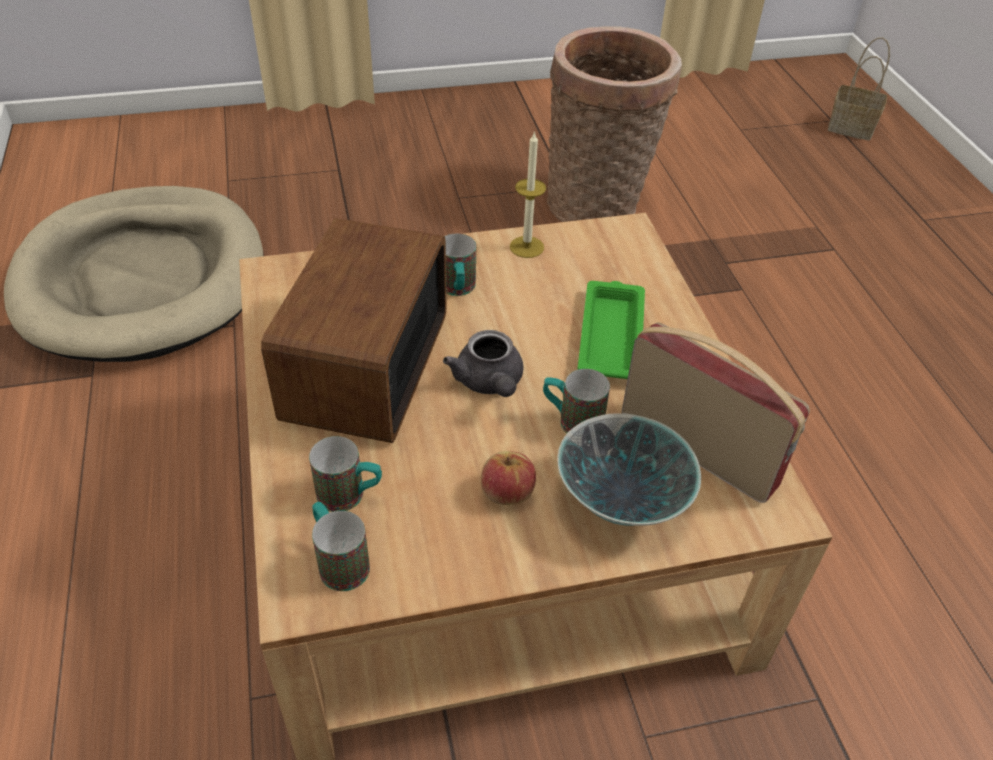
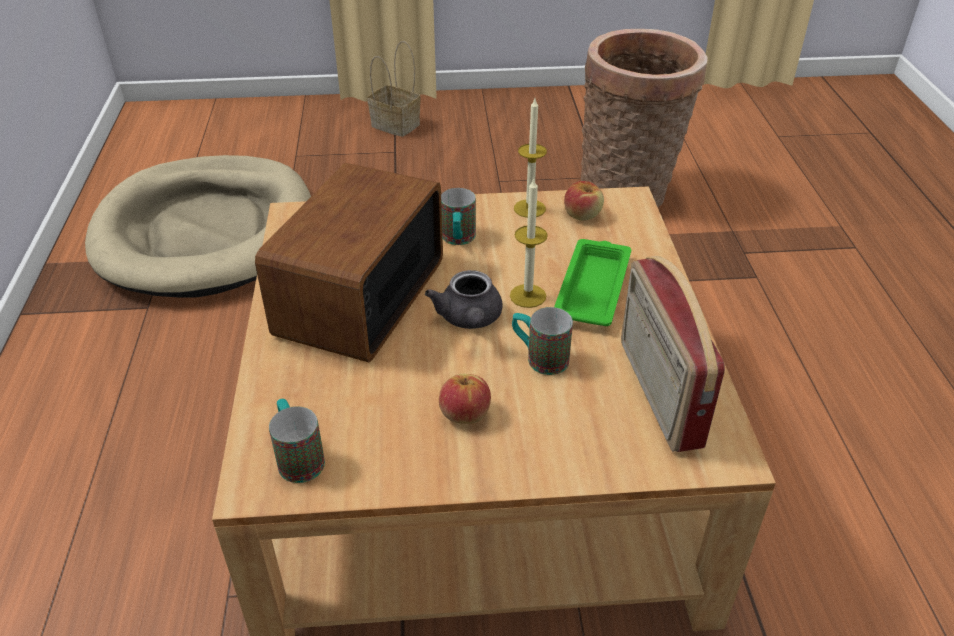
camera: 10 degrees right, 5 degrees down
(350, 495) = (321, 403): mug -> none
(545, 350) = (528, 296): none -> candle
(584, 250) = (582, 214): none -> apple
(621, 503) = (571, 433): bowl -> none
(699, 449) = (657, 393): radio -> radio turned 150 degrees counterclockwise
(852, 128) = (891, 140): basket -> basket (397, 125)

